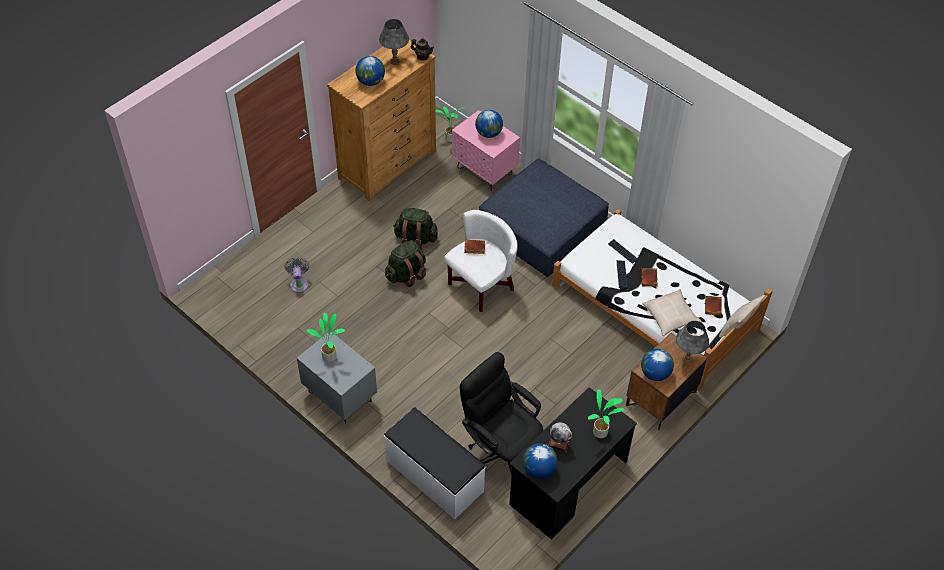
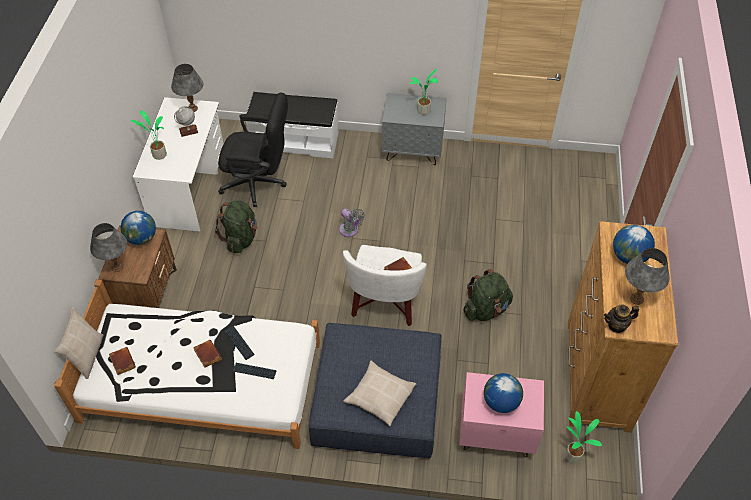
camera: 145 degrees right, 0 degrees up
(299, 284) = (537, 210): grey fan -> grey fan (350, 231)
(406, 274) = (460, 271): green backpack -> green backpack (241, 238)
(538, 469) = (193, 108): globe -> grey table lamp
(568, 483) = (189, 188): black desk -> white desk
(670, 316) = (163, 327): beige pillow -> beige pillow (380, 396)

